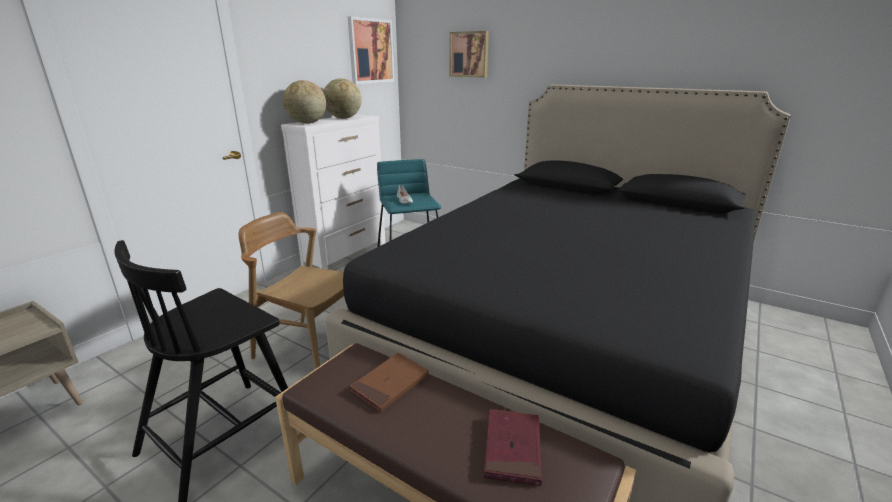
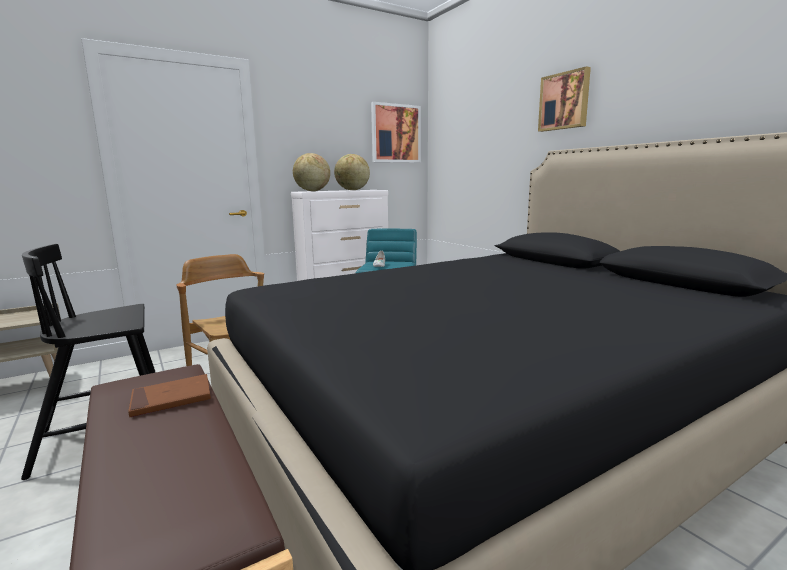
camera: 25 degrees right, 10 degrees down
(469, 54) = (483, 130): picture -> picture (564, 101)
(512, 448) = (183, 482): red book -> none

